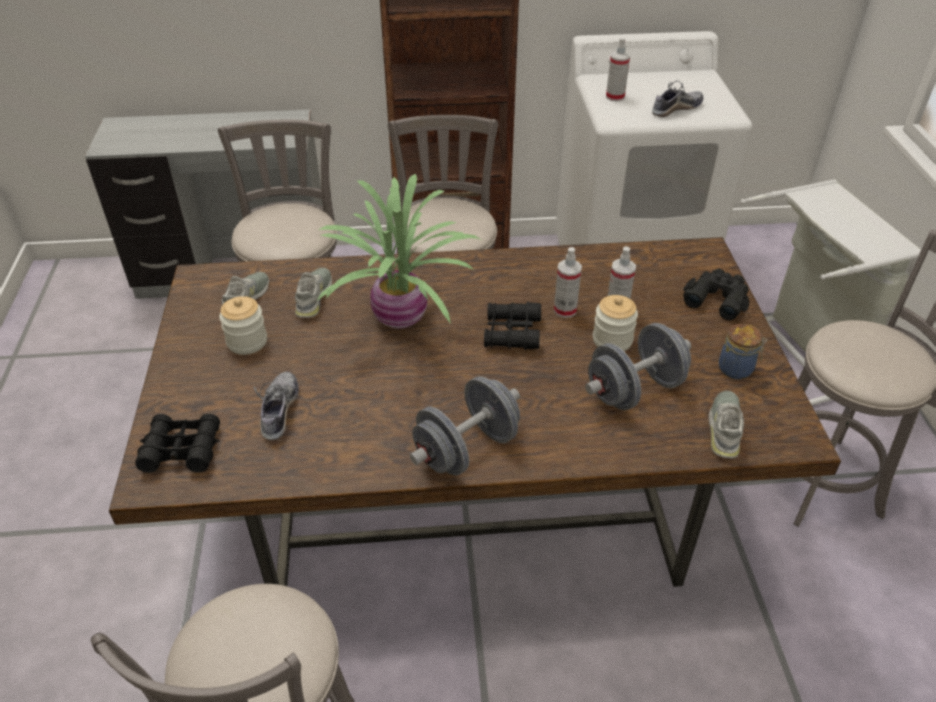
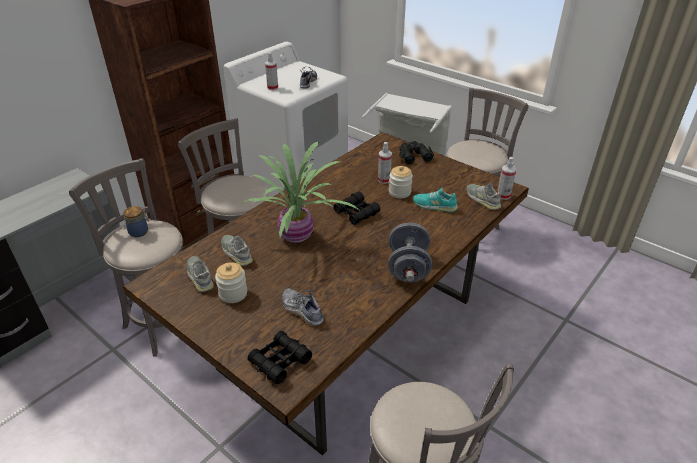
camera: 45 degrees left, 5 degrees down
(565, 310) = (364, 191): spray bottle -> spray bottle (503, 195)
(634, 390) = (434, 205): grey dumbbell -> turquoise shoe
(737, 369) = (457, 177): jar -> jar (139, 232)

